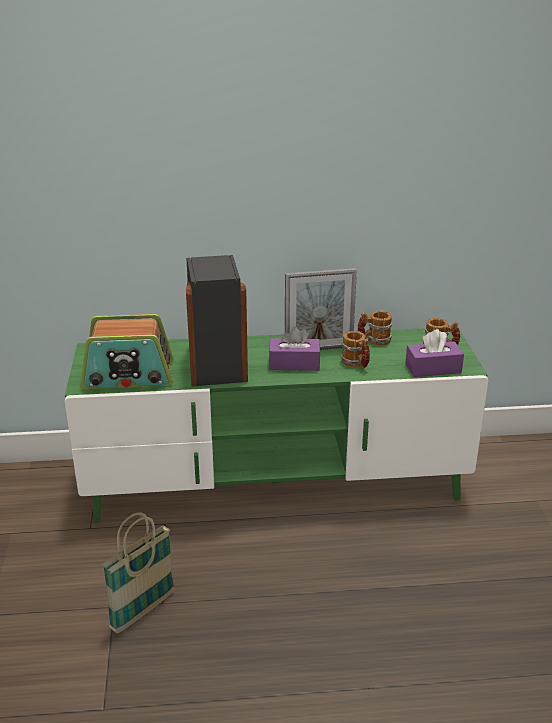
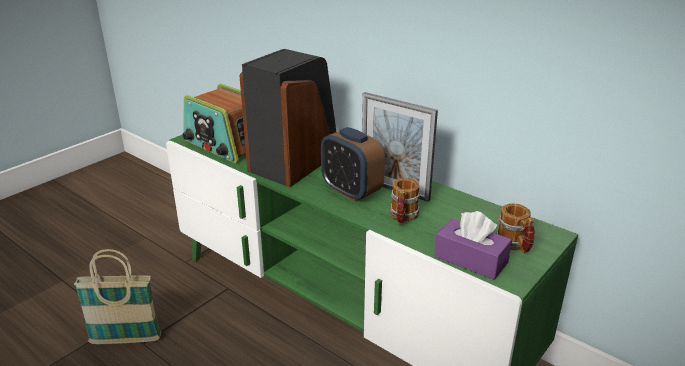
camera: 45 degrees right, 0 degrees up
(294, 363) = (351, 191): purple tissue box -> alarm clock
(374, 340) = (459, 206): mug -> none

